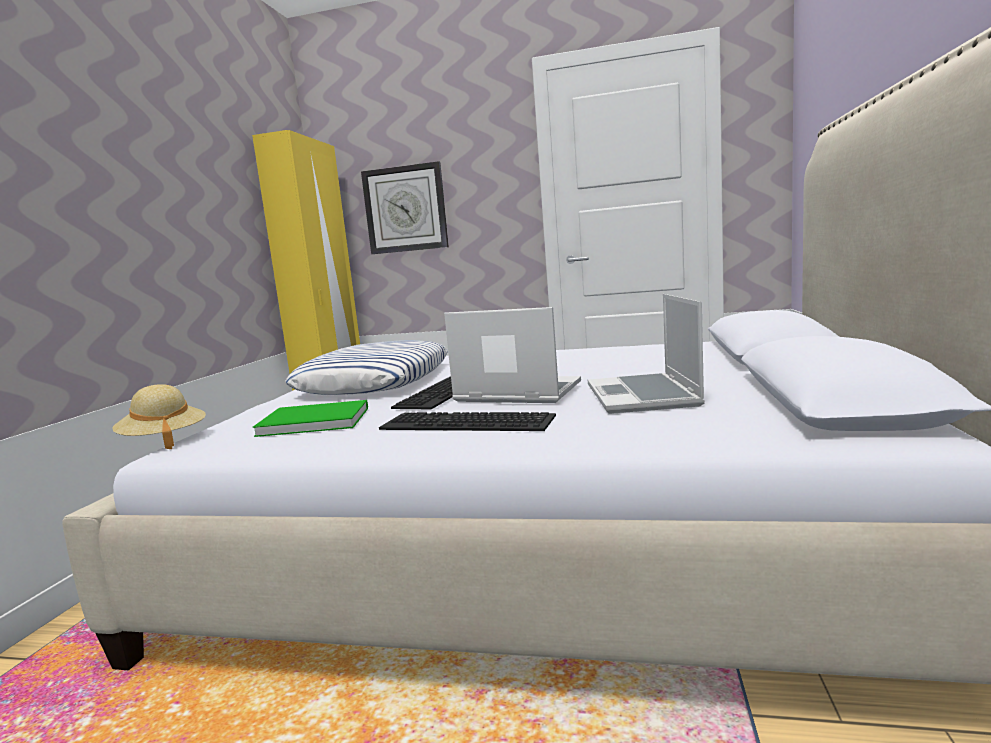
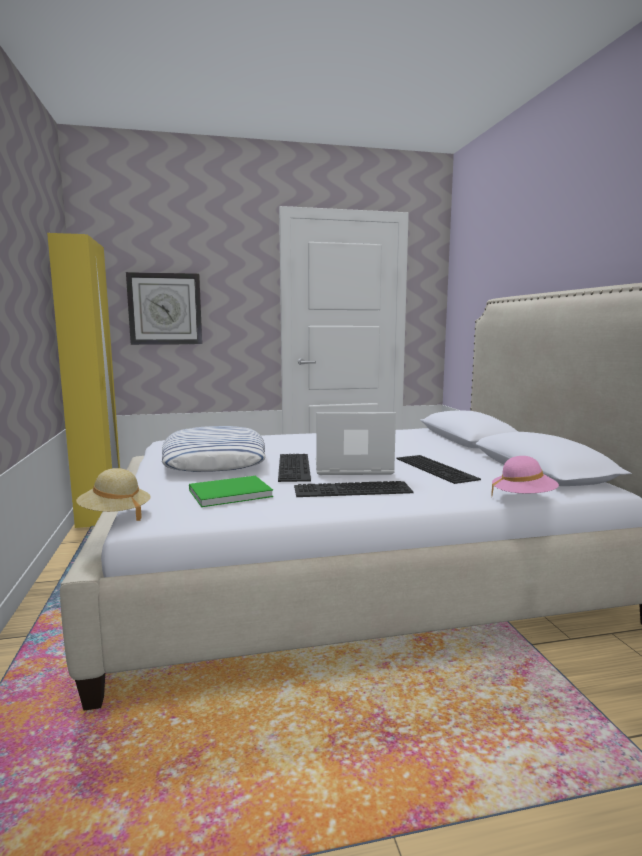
camera: 25 degrees left, 0 degrees up
(643, 396) = (437, 468): laptop -> keyboard
(721, 448) = (523, 498): none -> pink hat

